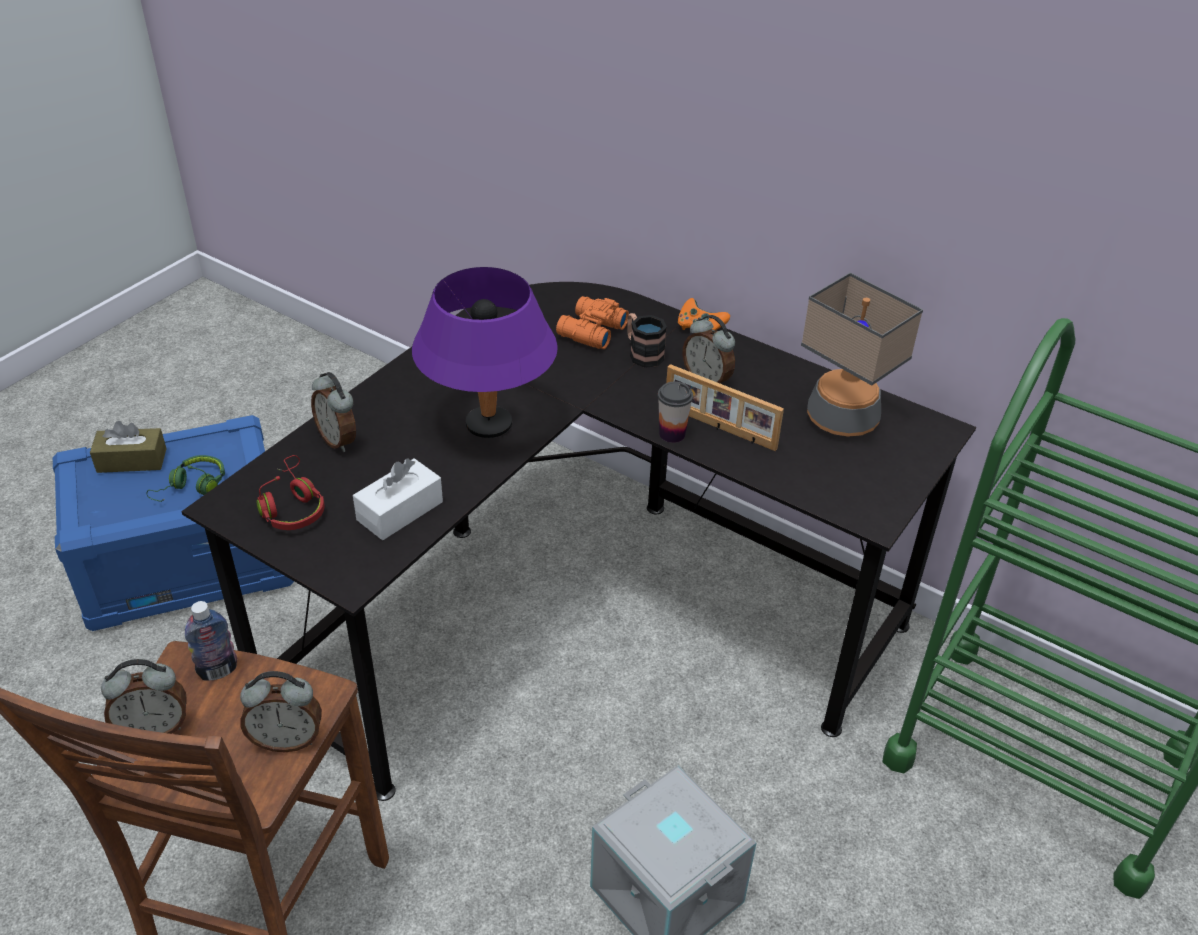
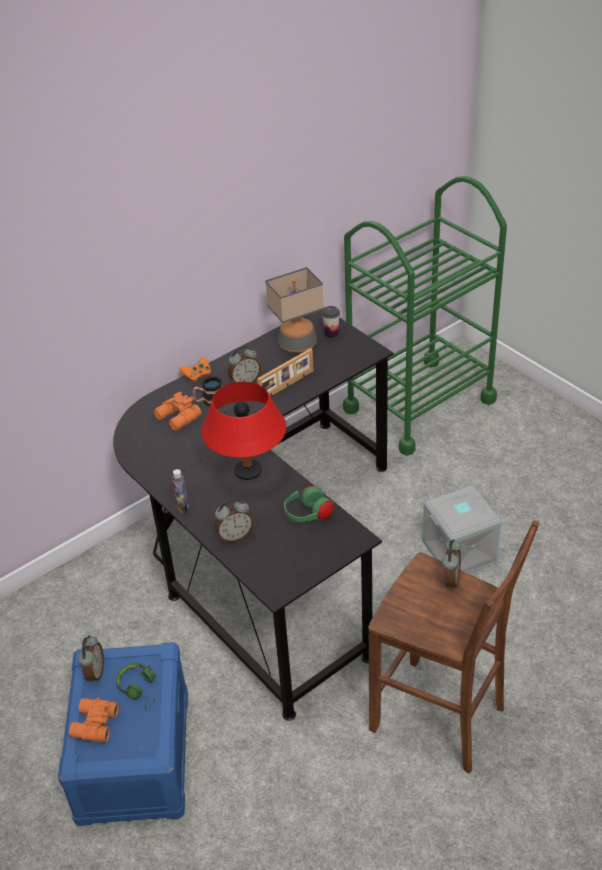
camera: 70 degrees left, 0 degrees up
(132, 460) = (94, 725): brown tissue box -> orange binoculars
(154, 728) = (430, 633): alarm clock -> alarm clock (95, 672)
(218, 670) = (396, 607): bottle -> bottle (182, 507)
(292, 506) = (288, 560): red headphones -> none
(400, 511) = (309, 515): white tissue box -> green headphones
(489, 425) = (248, 471): purple table lamp -> red table lamp
(672, 434) = (285, 403): cup -> cup (331, 333)

